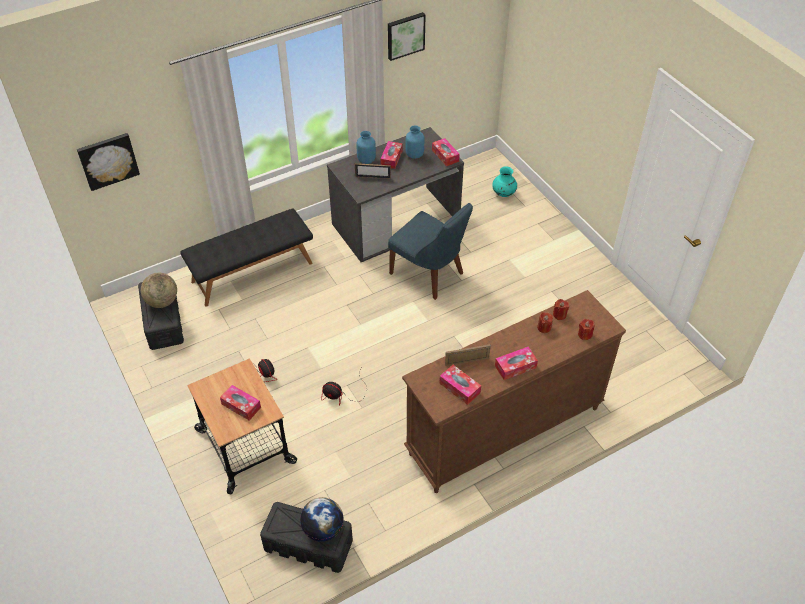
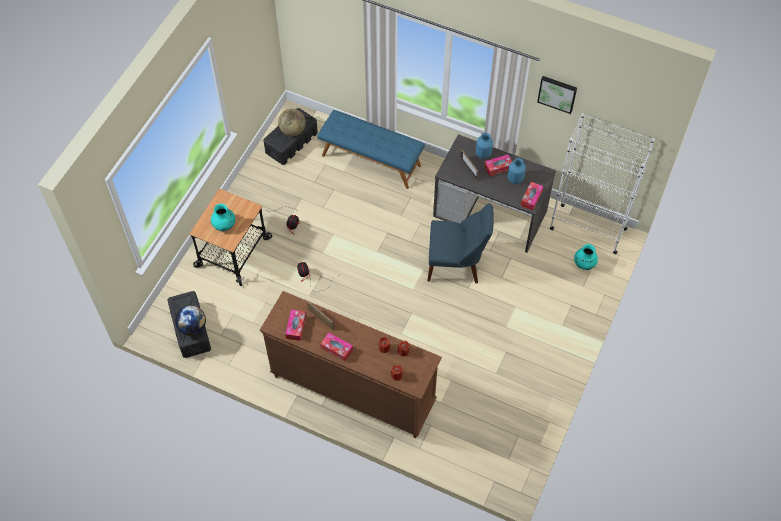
camera: 55 degrees right, 10 degrees up
(108, 160) = (307, 23): picture -> none
(241, 406) = (224, 225): tissue box -> turquoise vase
(252, 271) = (371, 160): black bench -> blue bench
(429, 274) = (456, 265): blue chair -> blue chair turned 90 degrees counterclockwise
(470, 172) = (587, 228): none -> white bookcase

